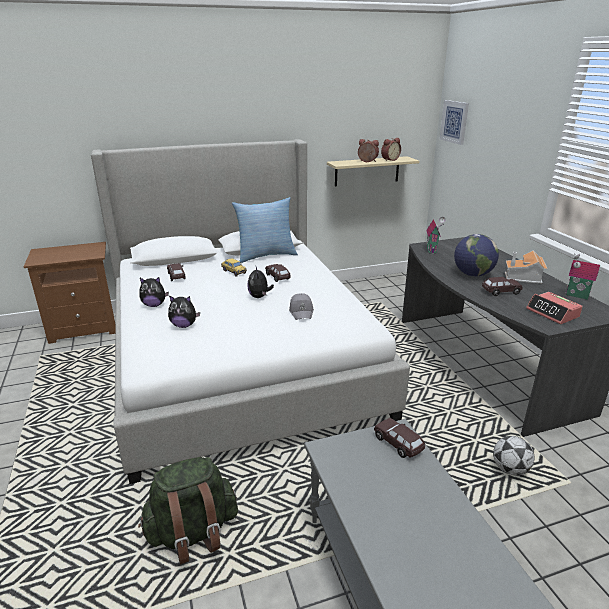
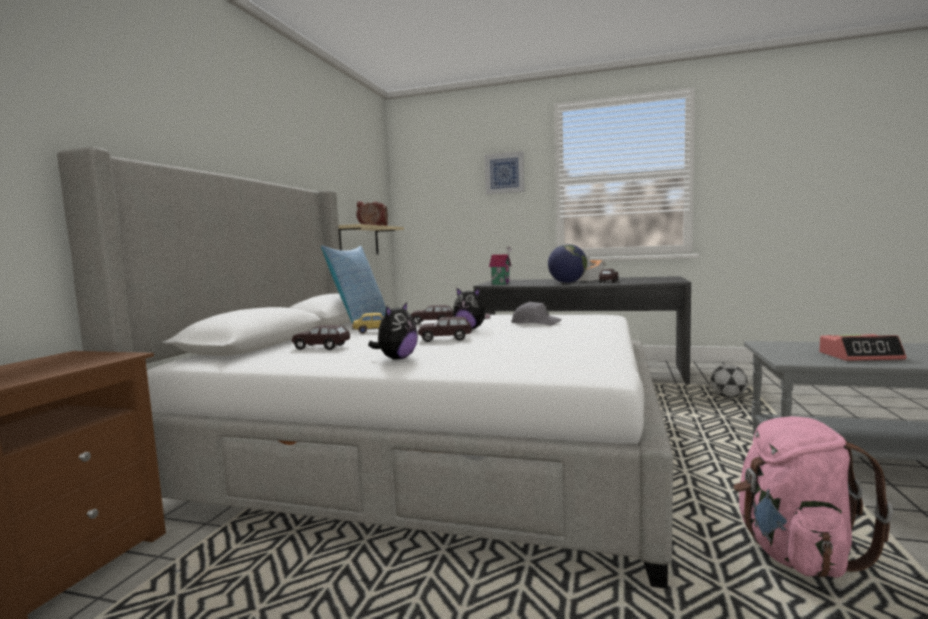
camera: 55 degrees left, 20 degrees down
(184, 325) = (500, 349): plush toy -> none
(193, 533) = (795, 553): green backpack -> pink backpack
(398, 444) = (786, 345): brown toy car -> brown toy car (445, 339)
(454, 122) = (418, 191): picture -> picture (504, 173)
(552, 313) = (657, 280): alarm clock -> alarm clock (860, 356)
(576, 296) = (635, 277): toy house -> none

